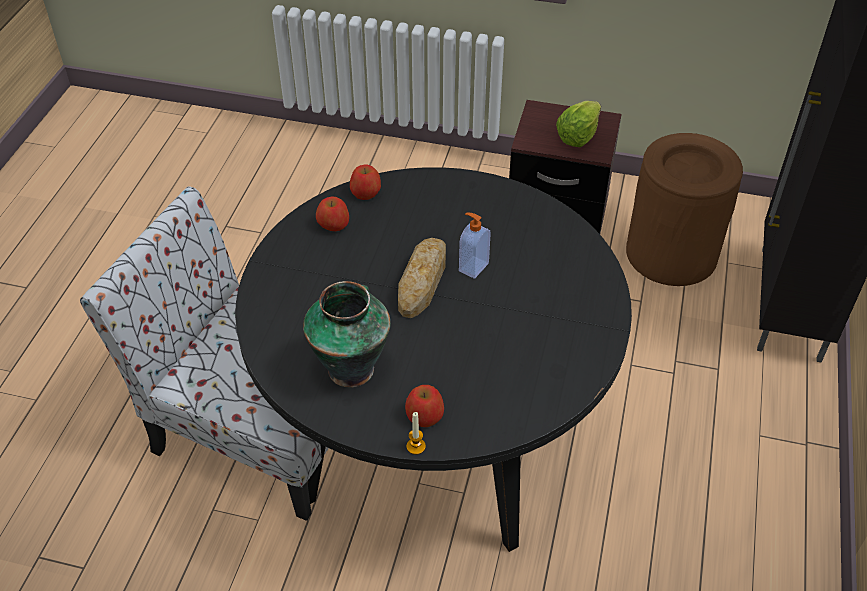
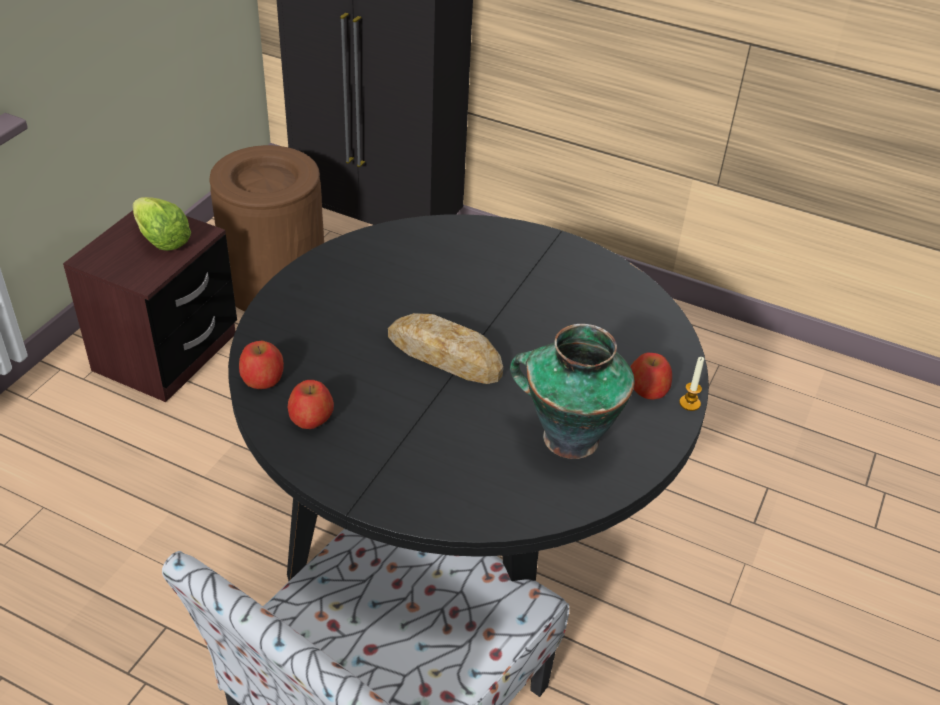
camera: 80 degrees left, 5 degrees down
(472, 267) = (436, 313): soap dispenser -> none

